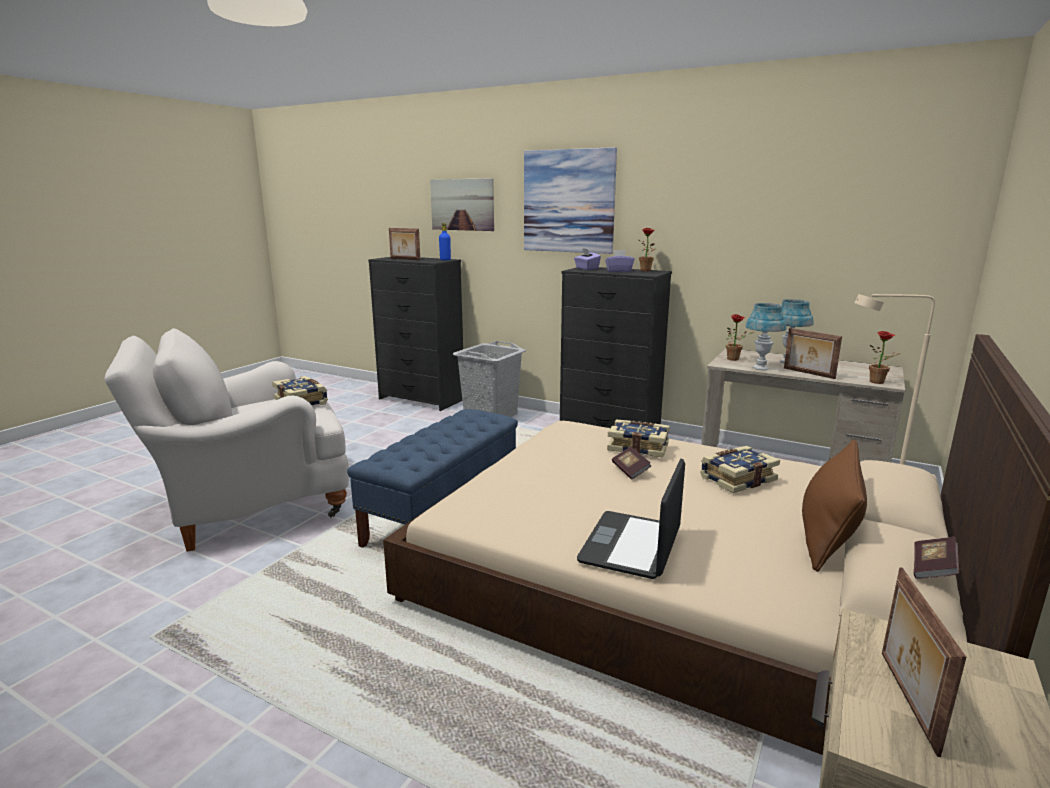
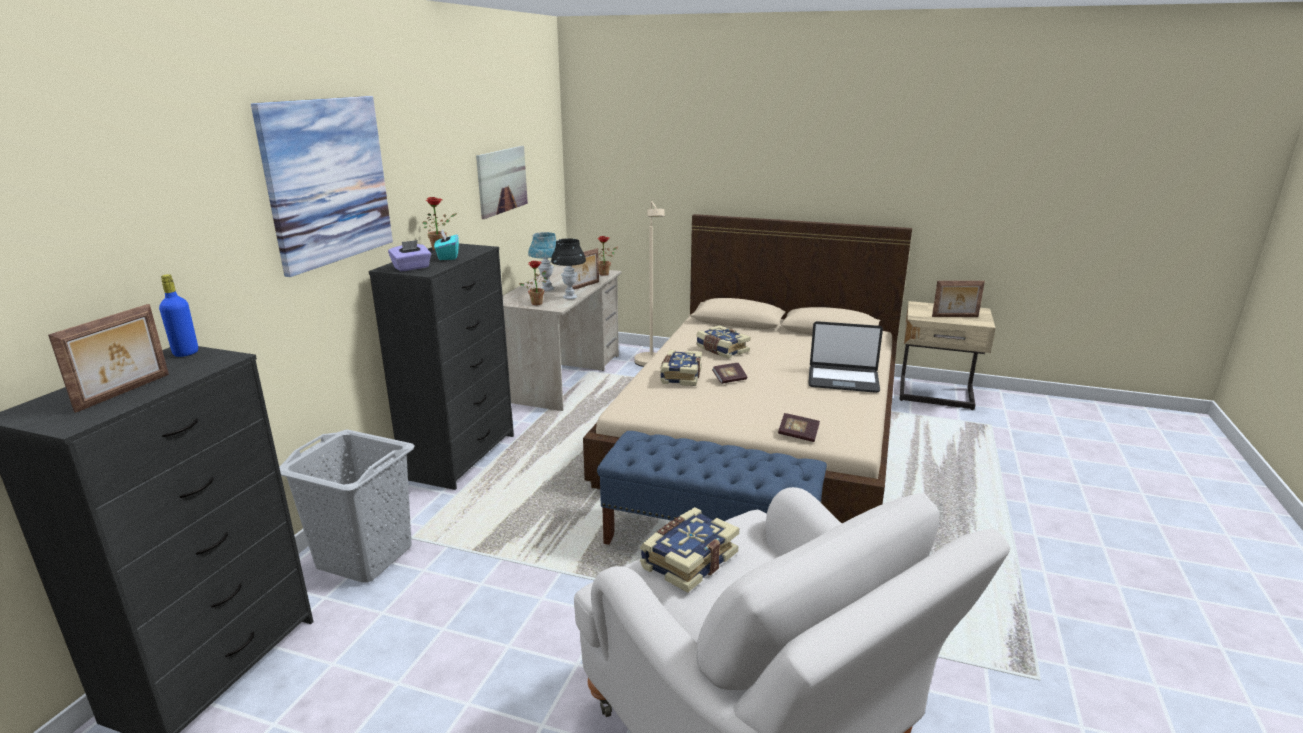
camera: 100 degrees left, 5 degrees up
(462, 204) = (141, 227): picture -> picture (502, 181)
(619, 271) = (448, 257): purple tissue box -> turquoise tissue box
(760, 368) = (570, 297): blue table lamp -> black table lamp
(828, 534) = (784, 336): brown pillow -> none
(933, 569) = (844, 308): book -> book (798, 435)

